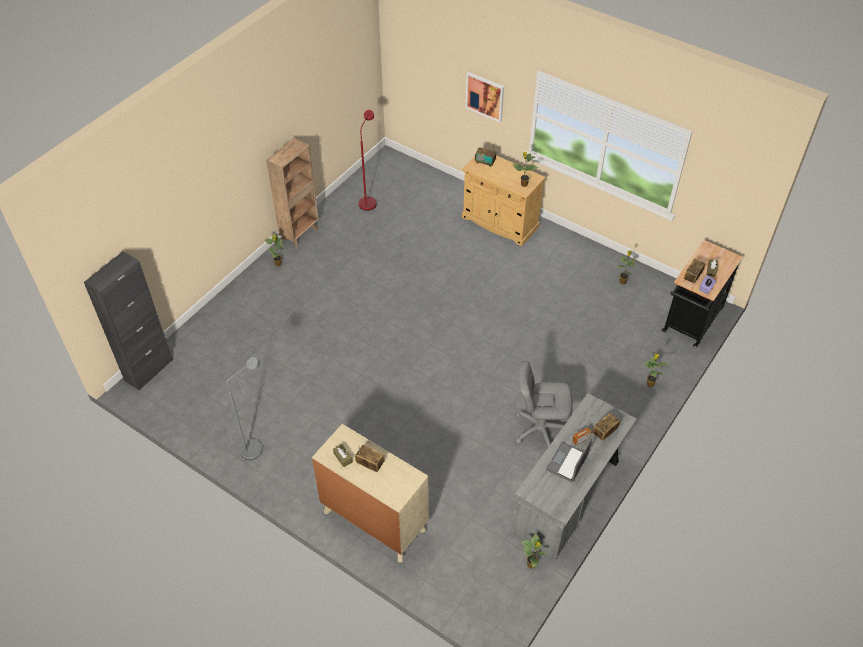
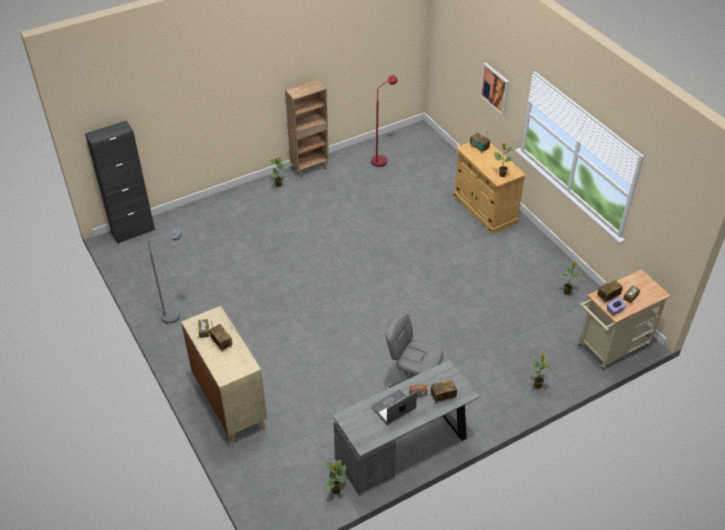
camera: 25 degrees right, 5 degrees down
(690, 324) = (610, 348): black cart -> beige cart

